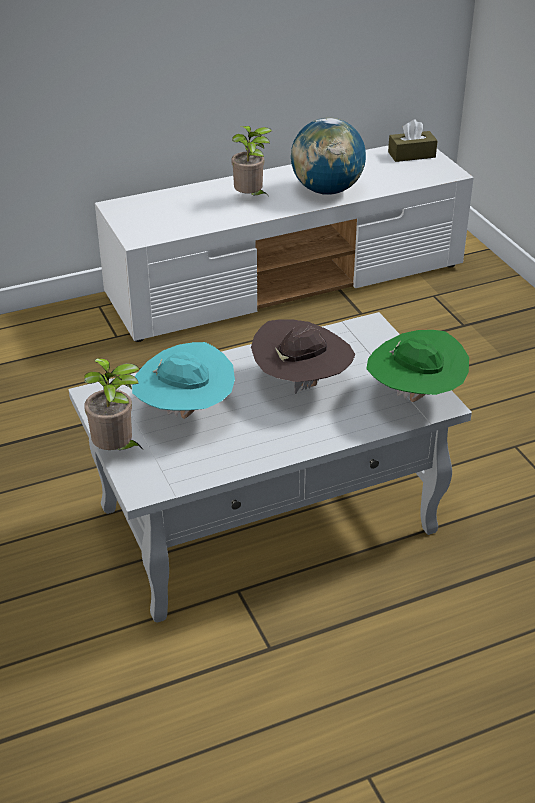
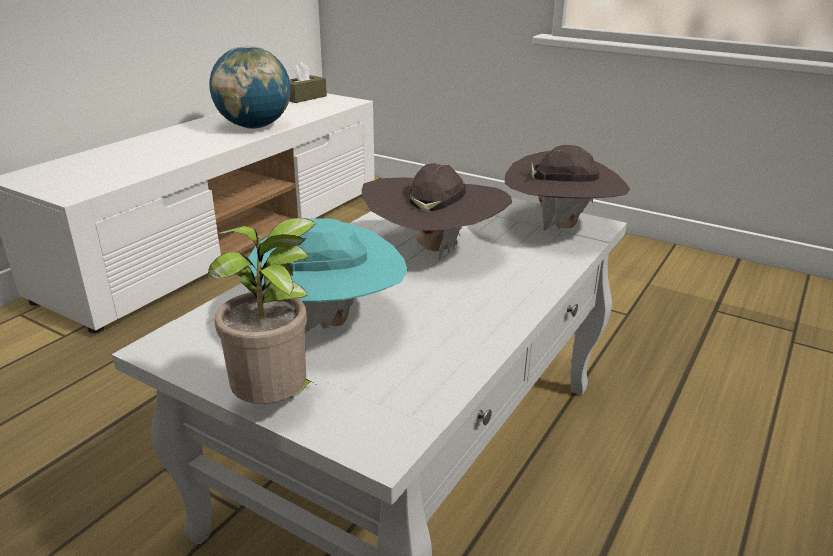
camera: 35 degrees left, 10 degrees down
(250, 198) = (180, 144): potted plant -> none
(415, 397) = (560, 226): green hat -> brown hat

